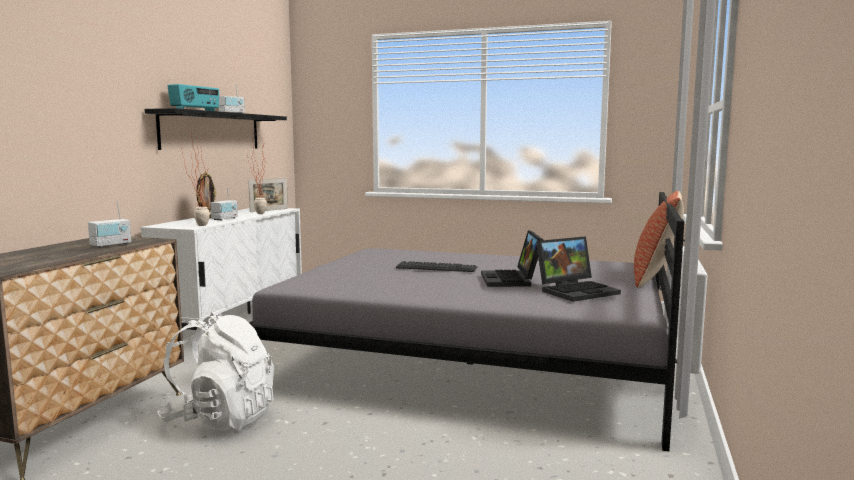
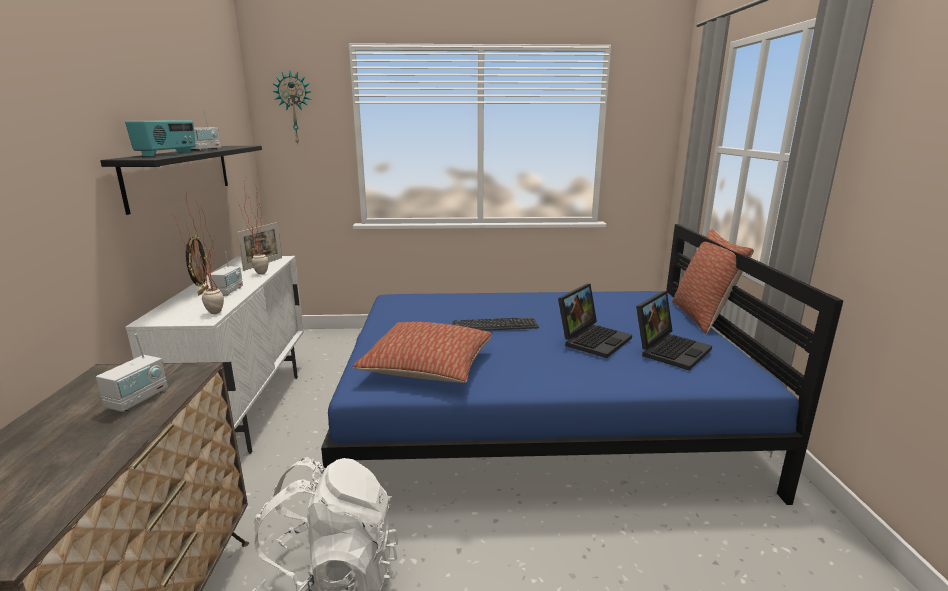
camera: 20 degrees left, 10 degrees up
(326, 89) = (294, 108): none -> wall clock
(348, 282) = (428, 367): none -> pillow
(474, 364) = (539, 416): grey bed -> blue bed
(512, 280) = (593, 339): laptop -> laptop turned 120 degrees counterclockwise

